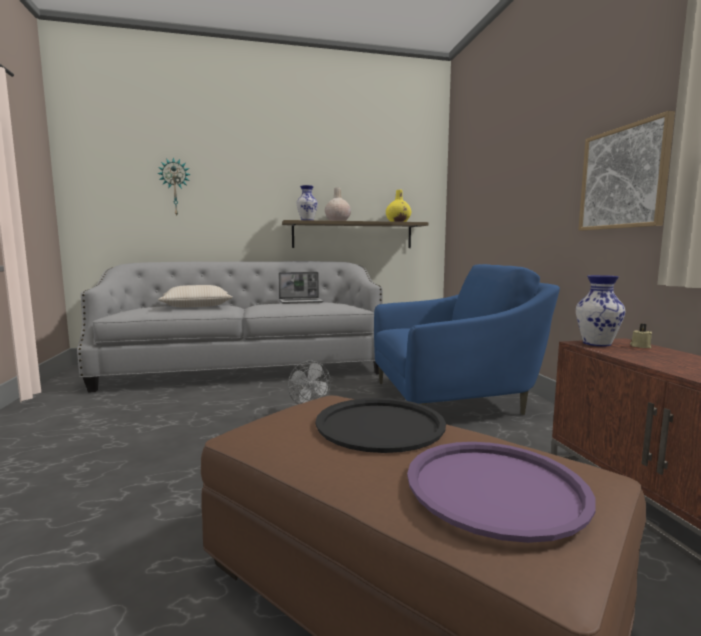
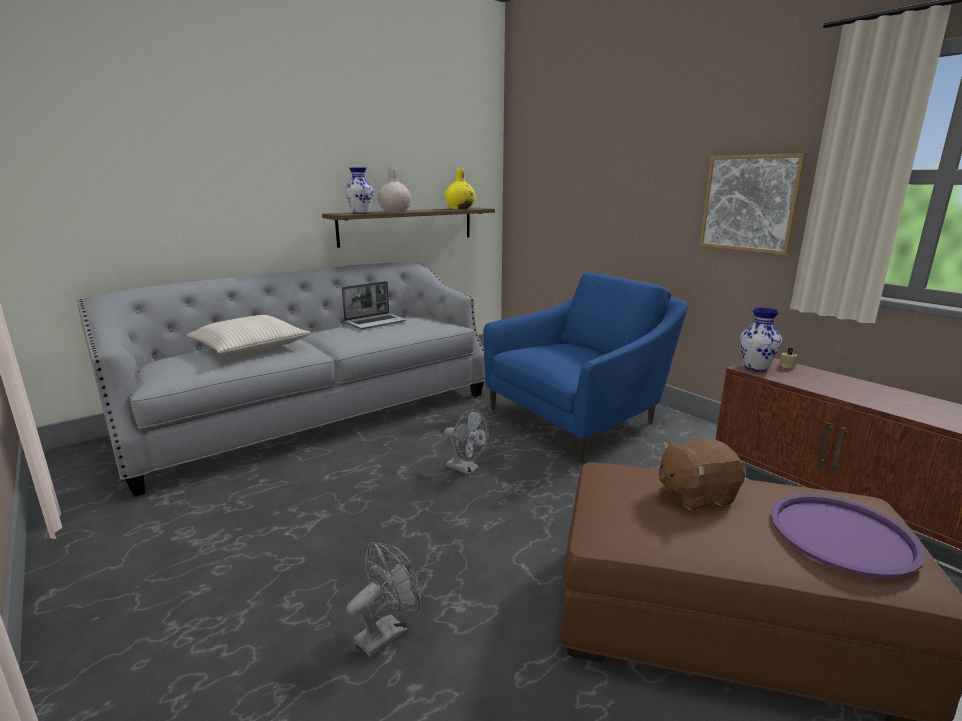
camera: 25 degrees left, 10 degrees up
(112, 501) = (387, 631): none -> grey fan
(175, 187) = (166, 170): wall clock -> none
(380, 425) = (695, 494): black tray -> brown plush toy

